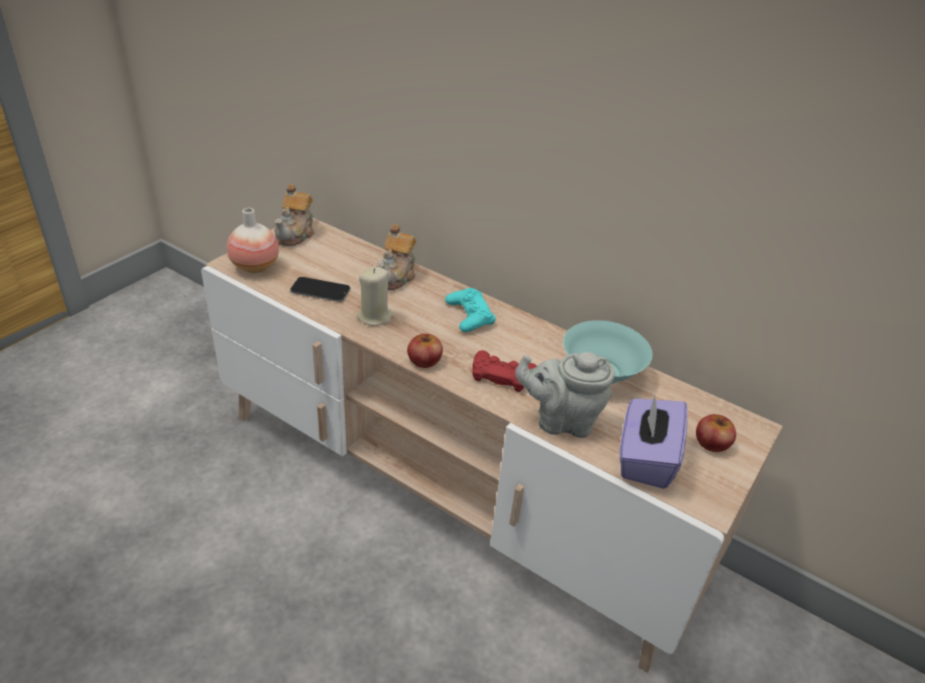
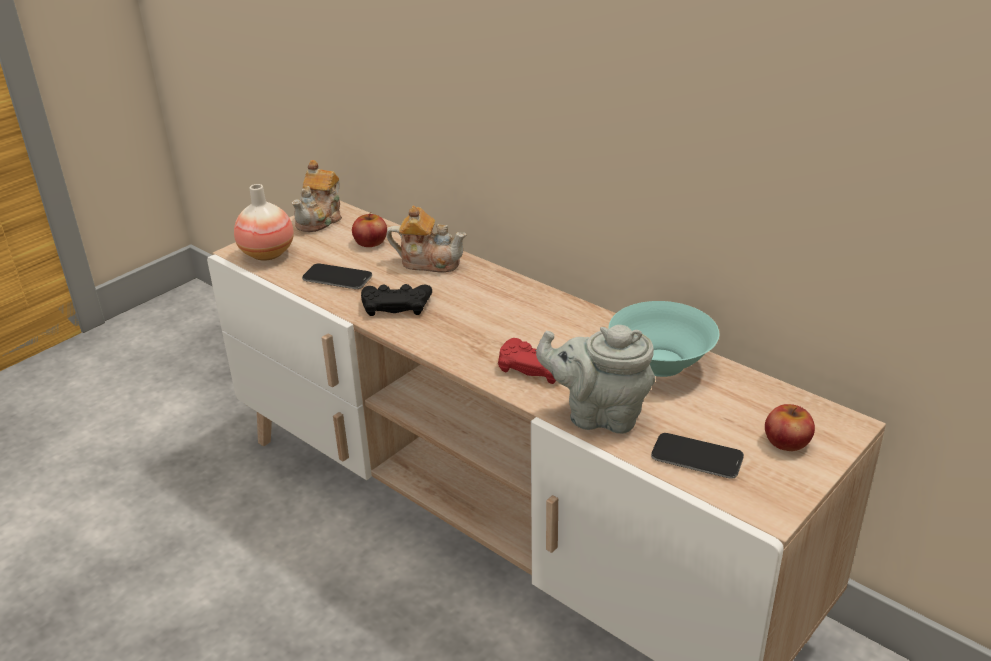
camera: 10 degrees right, 5 degrees down
(375, 316) = (396, 304): beige candle -> black game controller
(396, 276) = (429, 262): teapot -> teapot turned 105 degrees counterclockwise
(424, 360) = (445, 350): apple -> apple (370, 241)
(469, 315) = (509, 302): turquoise game controller -> none
(645, 459) = (697, 457): purple tissue box -> phone

